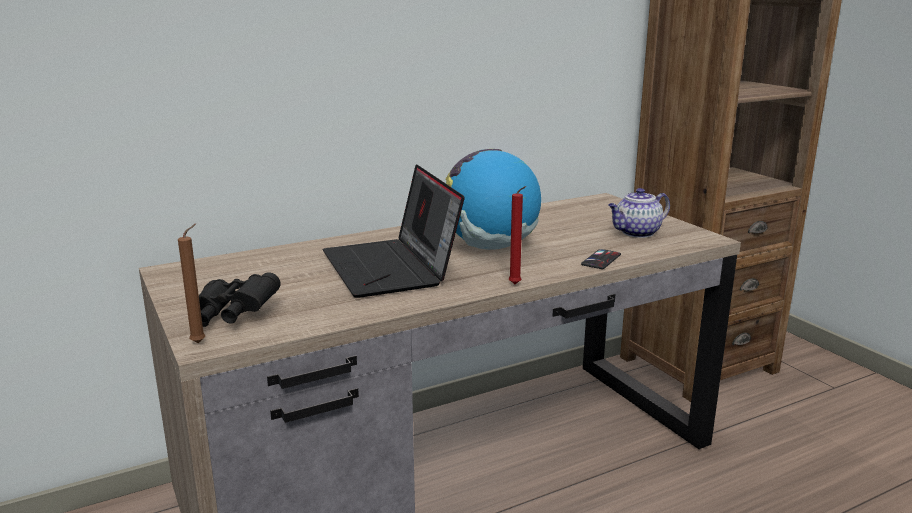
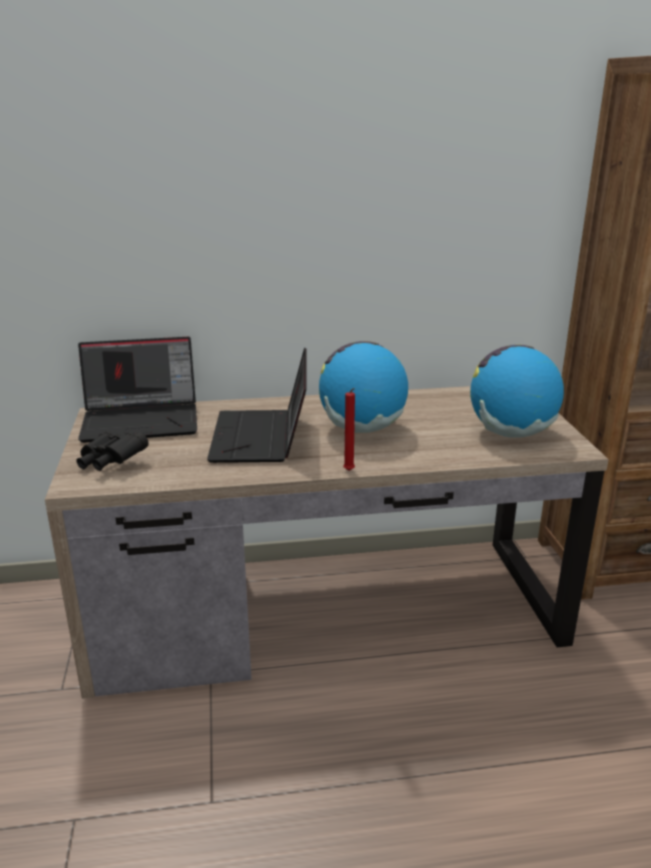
camera: 20 degrees right, 5 degrees up
(200, 342) = (72, 482): brown candle -> none
(233, 270) = (142, 420): none -> laptop
(601, 260) = (449, 458): phone -> none
(636, 233) = (511, 433): teapot -> globe

